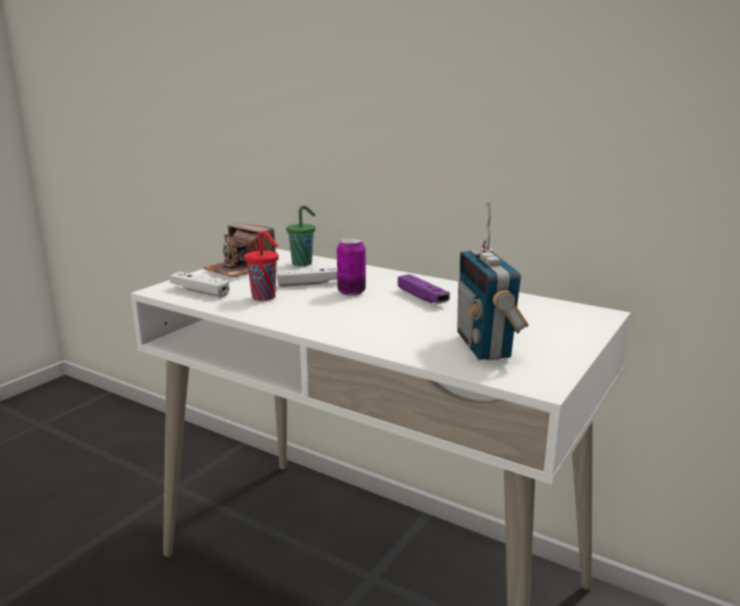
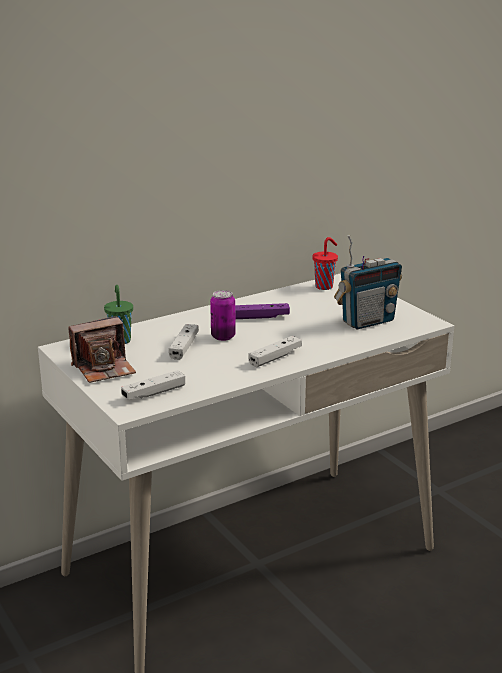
camera: 65 degrees left, 5 degrees up
(265, 297) = (201, 369): red cup -> red cup (325, 286)
(321, 319) = (275, 357): none -> white game controller
(485, 346) = (367, 321): radio -> radio turned 45 degrees counterclockwise

